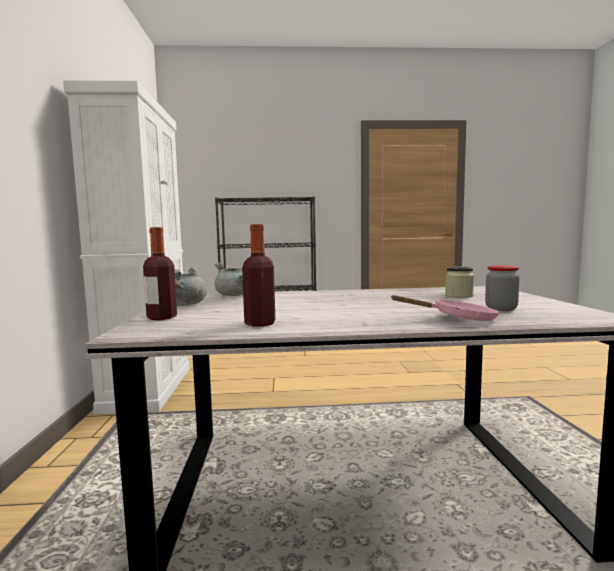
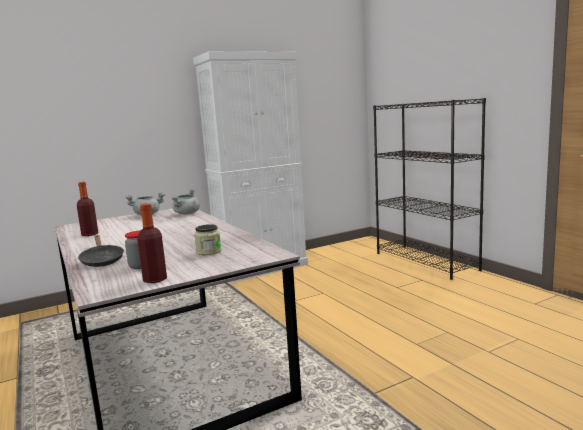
camera: 65 degrees right, 5 degrees up
(162, 317) = (107, 220): bottle -> bottle (155, 279)
(457, 318) = (102, 260): pink frying pan -> black frying pan

